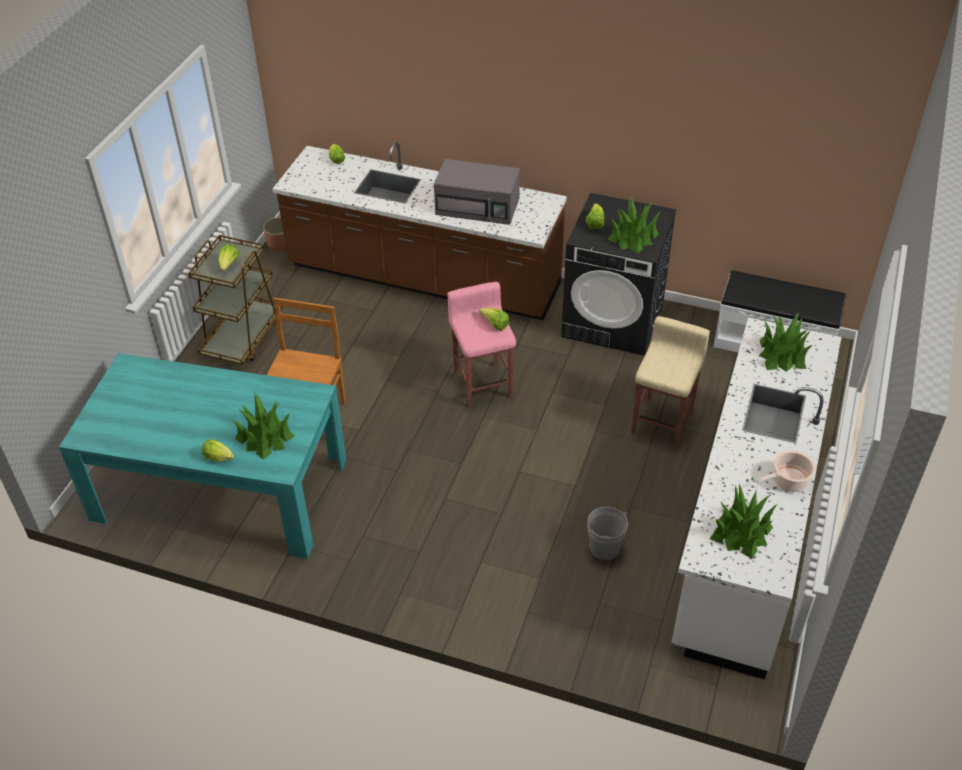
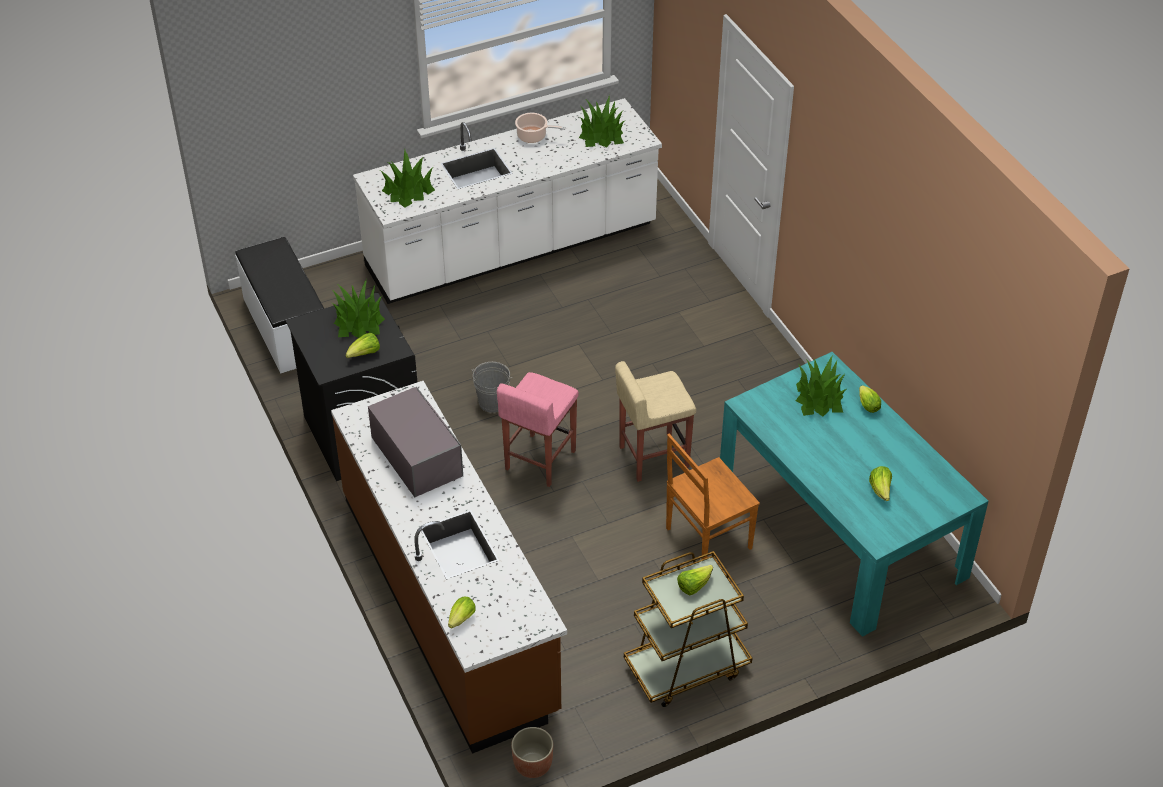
camera: 135 degrees left, 0 degrees up
(495, 325) = (528, 391): lettuce -> lettuce (880, 490)
(604, 548) = (614, 298): grey bucket -> grey bucket (492, 402)
(662, 421) = (455, 338): beige stool -> beige stool (652, 457)

